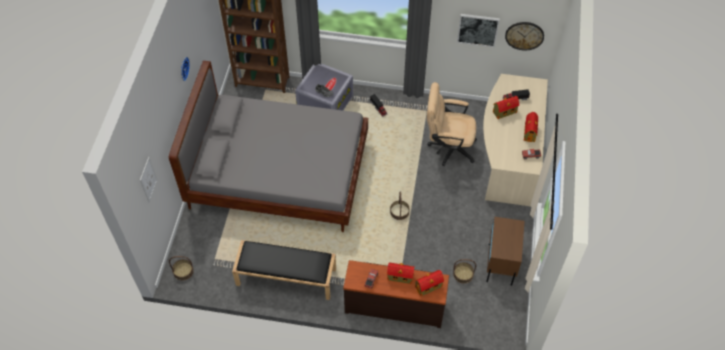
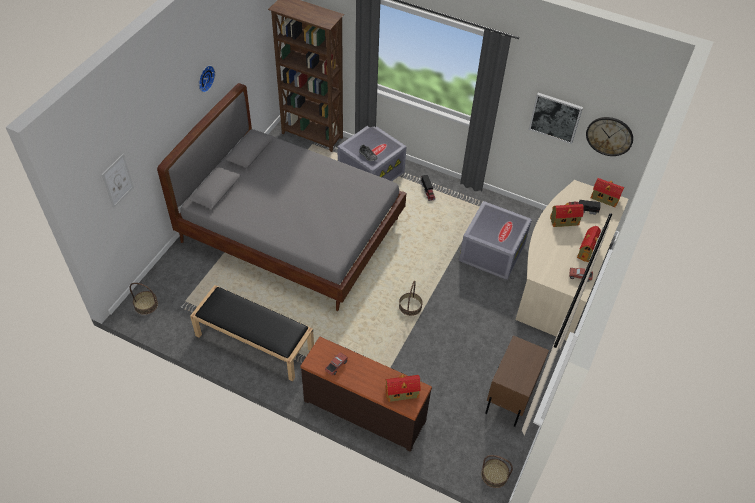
camera: 15 degrees right, 5 degrees down
(399, 276) = (371, 371): toy house -> toy house (604, 198)
(448, 147) = (491, 251): beige office chair -> grey storage box
(463, 274) = (460, 397): basket -> basket (494, 475)

